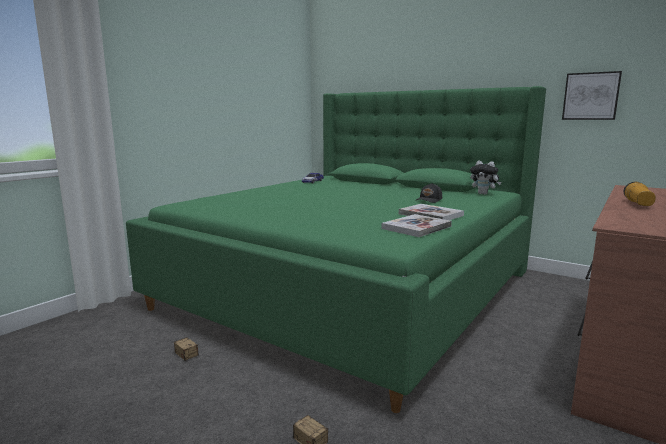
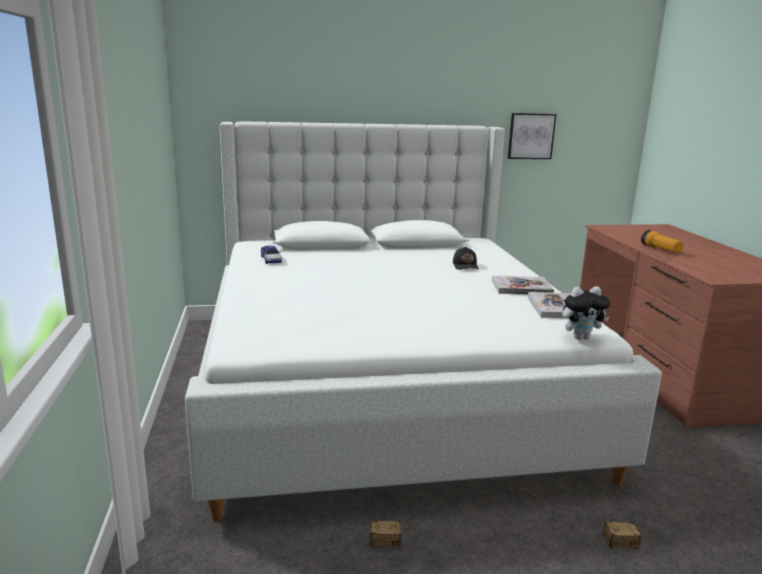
camera: 45 degrees left, 5 degrees up
(354, 288) = (387, 385): green bed -> white bed
(484, 194) = (477, 246): plush toy -> plush toy (581, 337)

